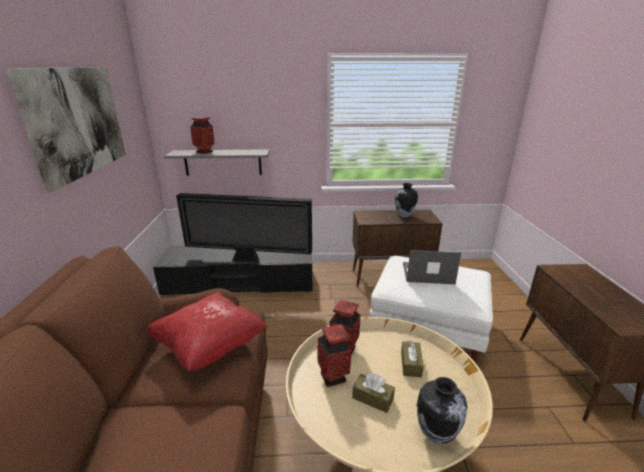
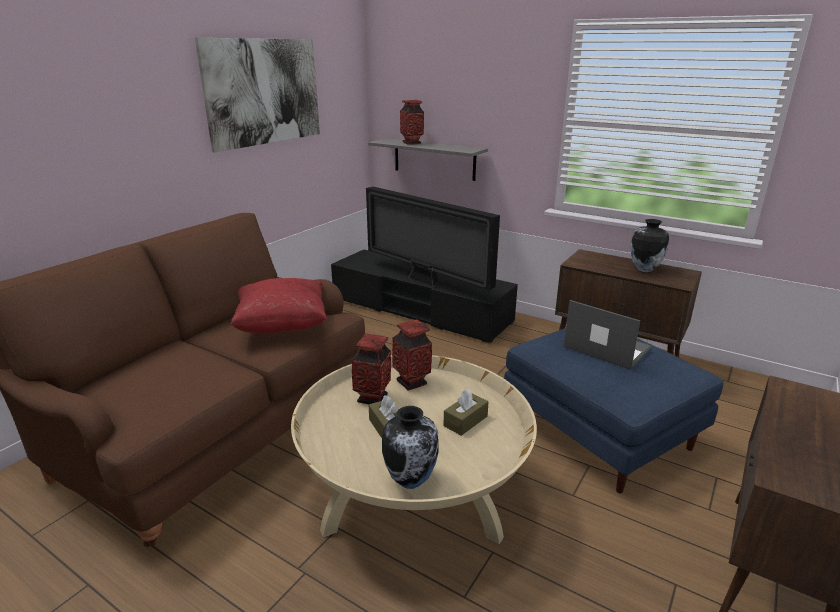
camera: 35 degrees right, 0 degrees up
(428, 327) = (601, 432): white ottoman -> blue ottoman

